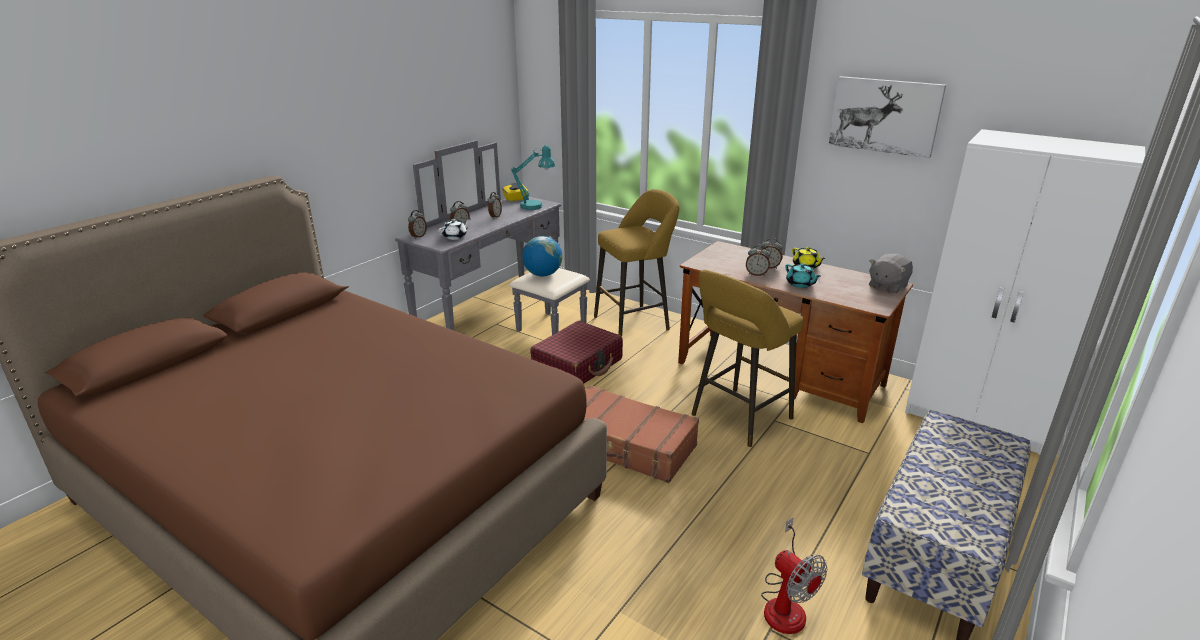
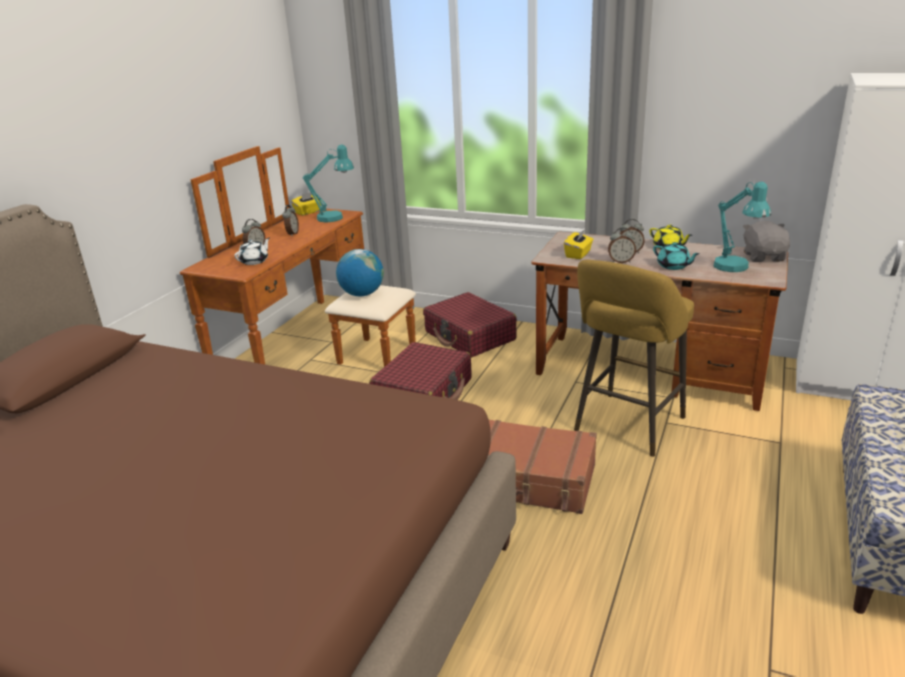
camera: 10 degrees left, 0 degrees up
(418, 236) = (208, 266): alarm clock -> none
(504, 311) = (314, 344): grey dresser -> brown dresser
(635, 322) = (470, 336): yellow stool -> red suitcase
(723, 263) = (578, 254): none -> yellow tissue box
(785, 603) = (772, 634): fan -> none
(854, 293) = (735, 268): none -> turquoise table lamp
(885, 115) = (740, 69): picture -> none
(887, 286) = (764, 257): grey plush toy -> grey plush toy turned 150 degrees clockwise

